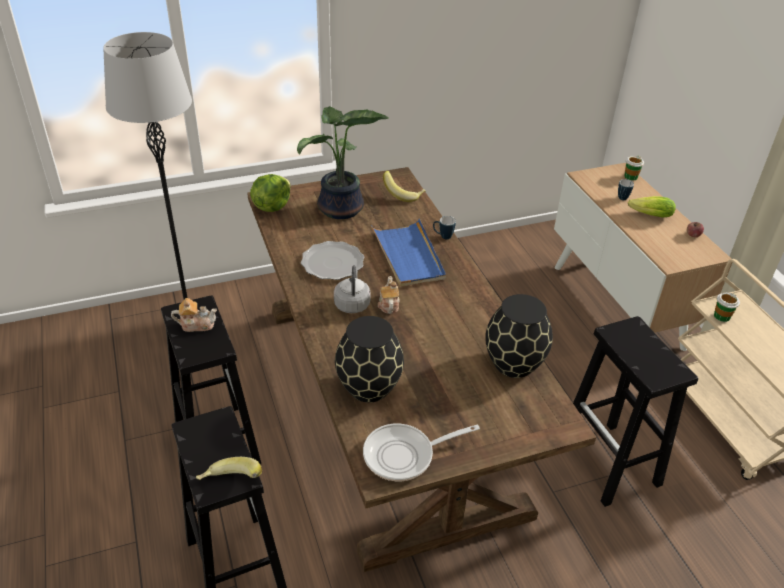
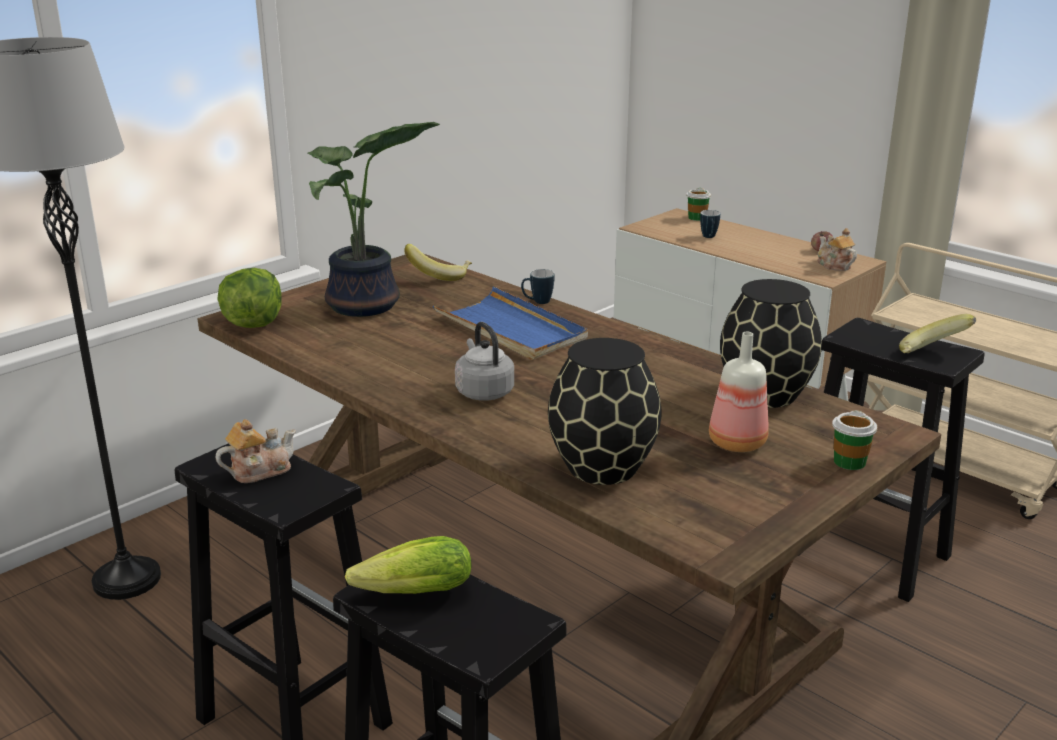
camera: 25 degrees left, 15 degrees down
(230, 484) = (511, 634): banana -> banana (932, 355)
(333, 263) = (410, 359): plate -> none
(388, 304) = (536, 380): teapot -> teapot (834, 265)
(404, 455) = (732, 522): frying pan -> none
(459, 397) = (735, 443): none -> bottle
(648, 215) = (753, 244): lettuce -> lettuce (409, 594)
(721, 316) = (919, 319): cup -> cup (849, 462)

